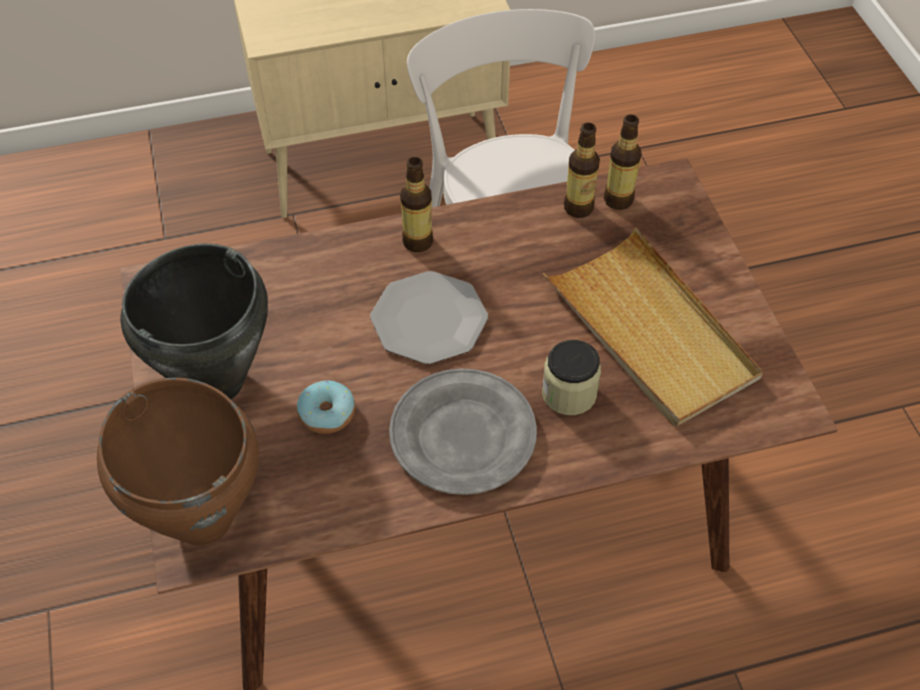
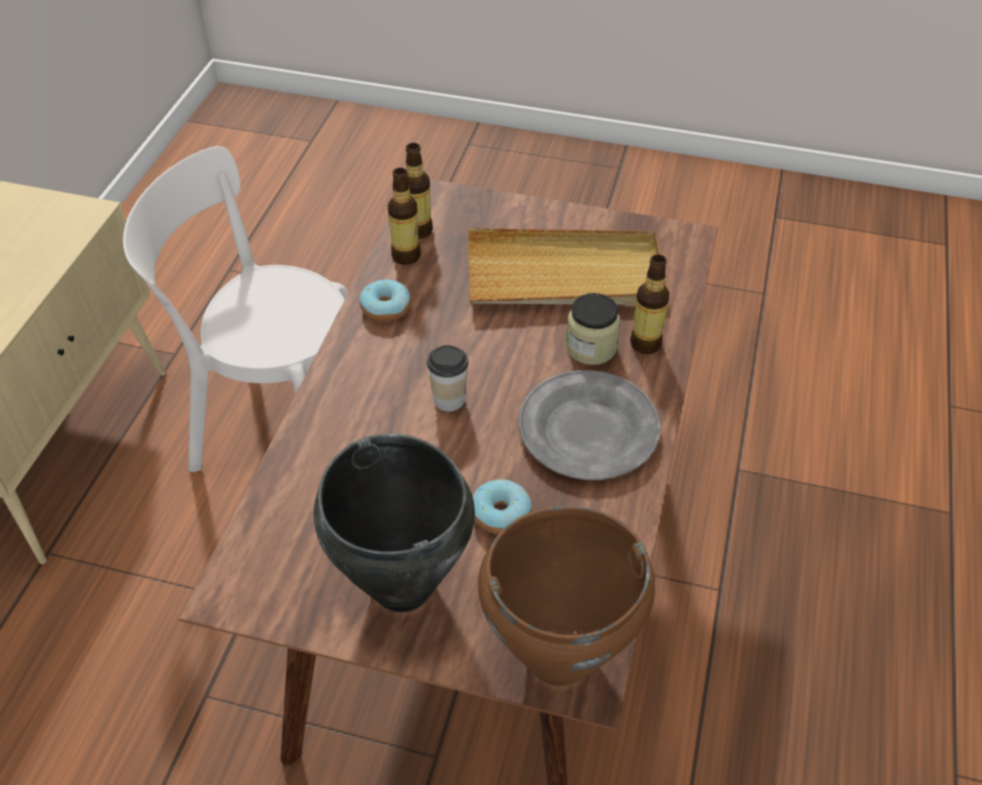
camera: 60 degrees left, 5 degrees down
(418, 241) = (354, 369): bottle -> bottle (645, 343)
(429, 320) = (449, 400): plate -> cup
(504, 226) = (386, 308): none -> donut

